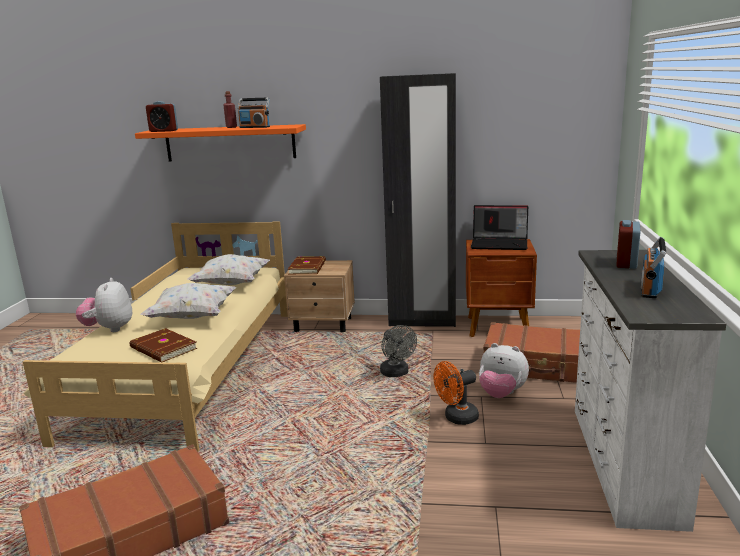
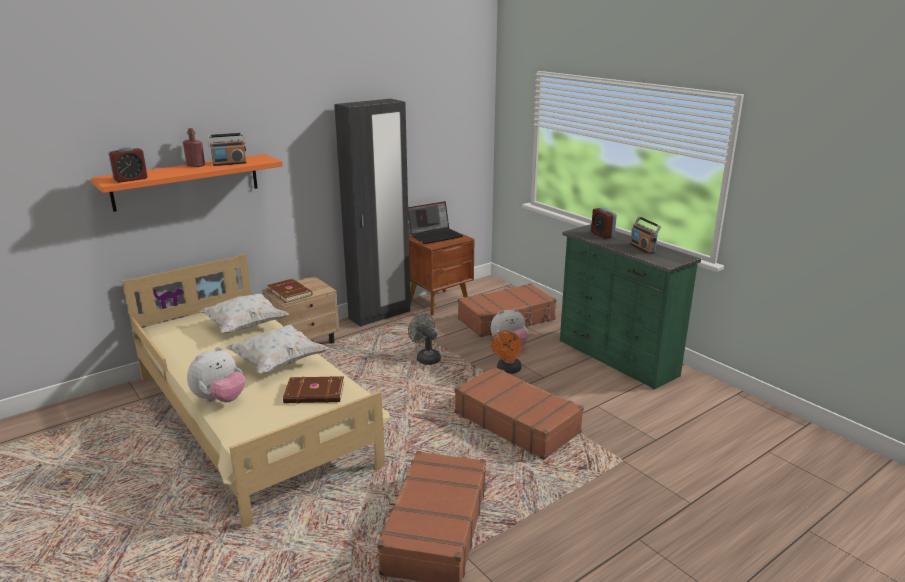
camera: 45 degrees left, 5 degrees up
(109, 329) = (220, 399): plush toy -> plush toy turned 90 degrees counterclockwise
(372, 476) = (517, 422): none -> brown suitcase
(396, 373) = (426, 358): grey fan -> grey fan turned 150 degrees counterclockwise
(621, 463) = (616, 358): white dresser -> green dresser

